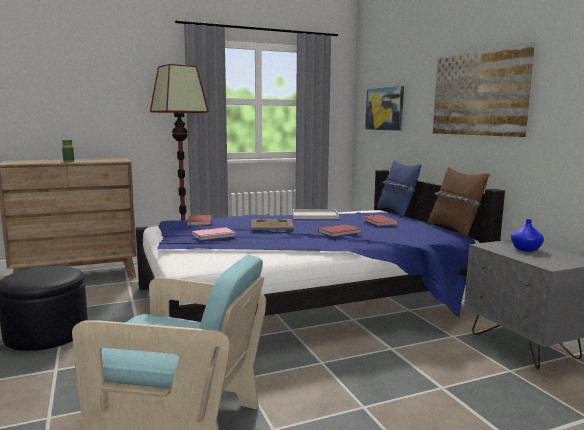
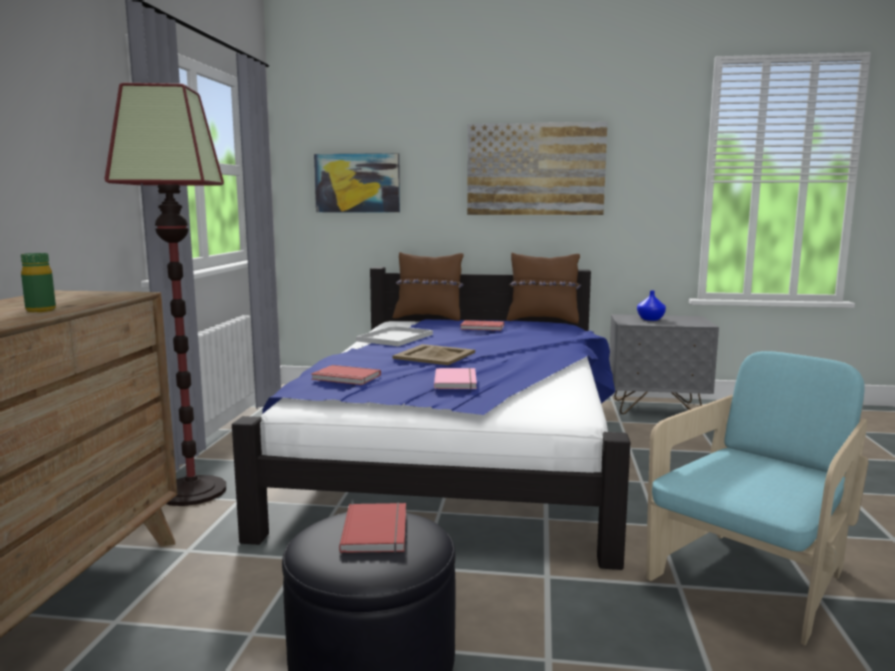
camera: 60 degrees left, 0 degrees up
(340, 232) = (516, 343): red book -> red book (378, 530)
(396, 212) = (429, 318): blue pillow -> brown pillow

